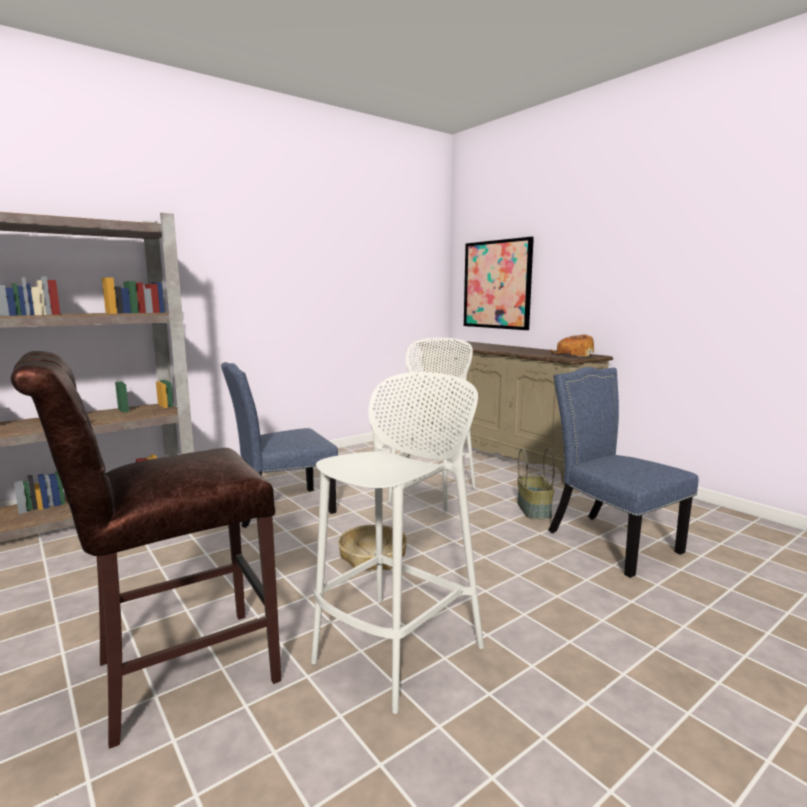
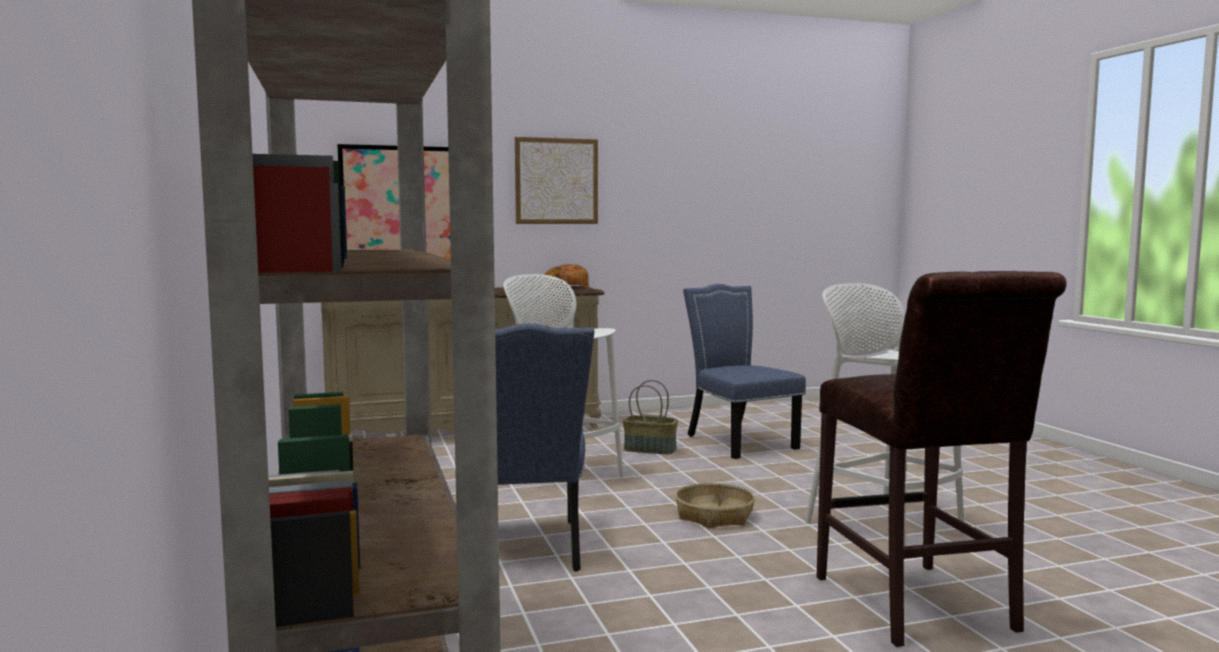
camera: 70 degrees left, 5 degrees down
(600, 257) = (556, 180): none -> picture
(613, 544) = (740, 443): blue chair -> blue chair turned 75 degrees clockwise

